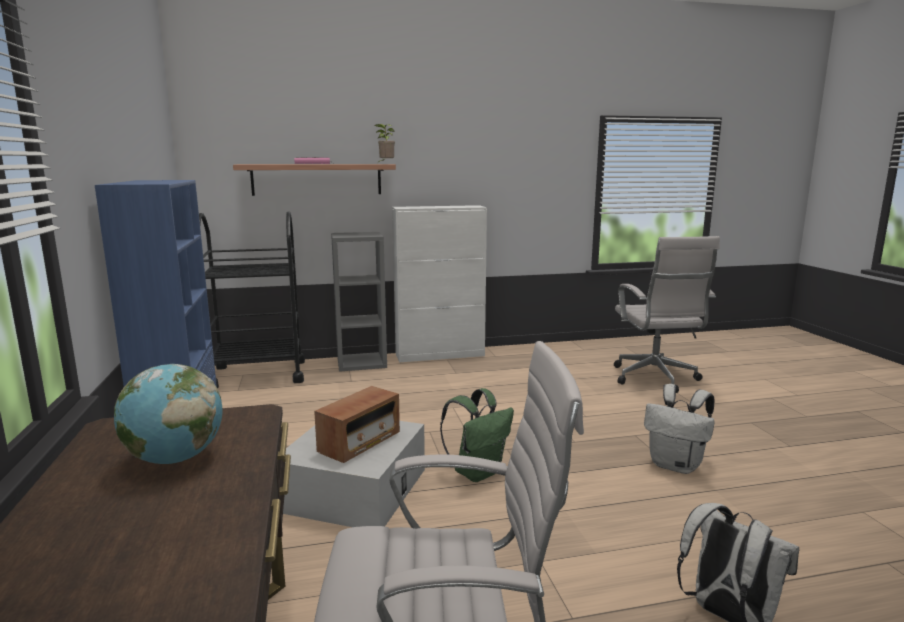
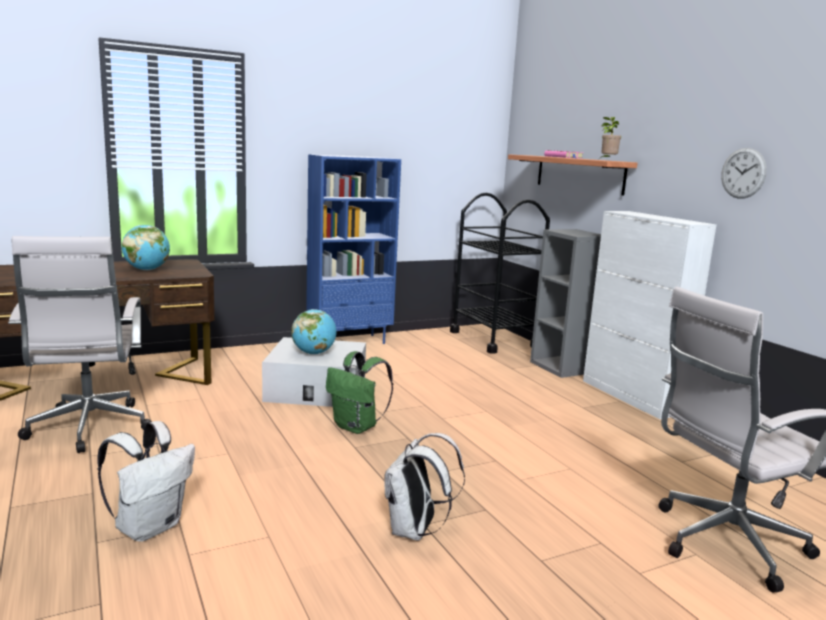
camera: 75 degrees right, 0 degrees up
(360, 443) = (314, 353): radio -> globe
(491, 166) = (743, 173): none -> wall clock

